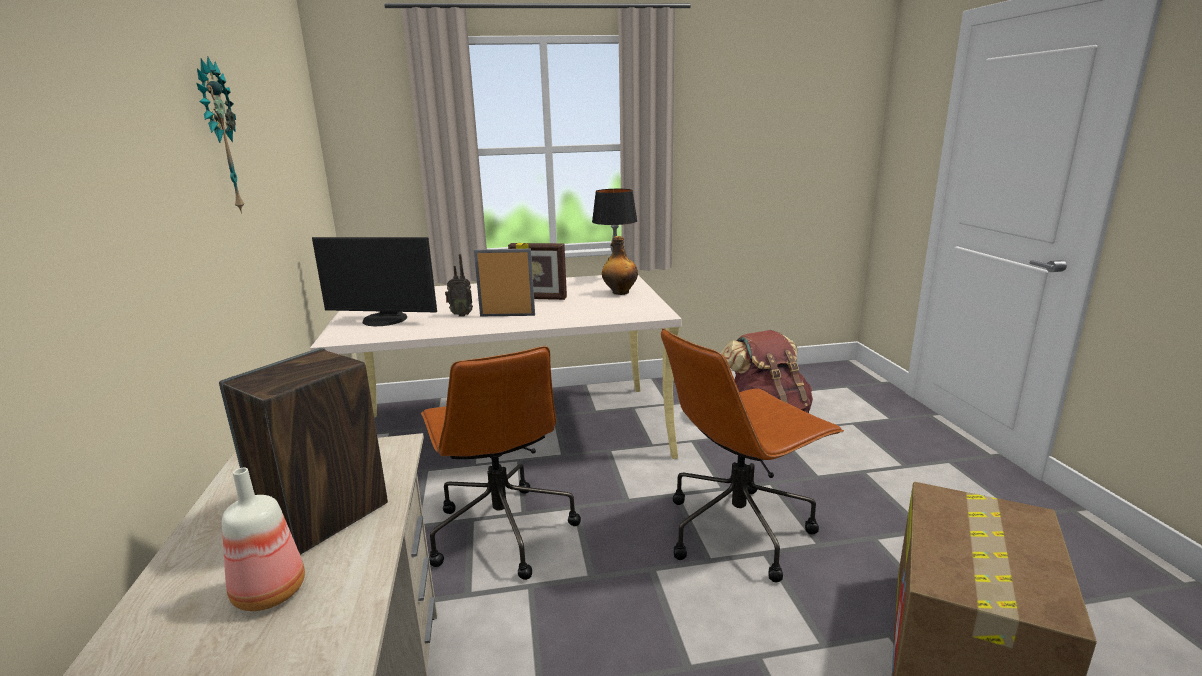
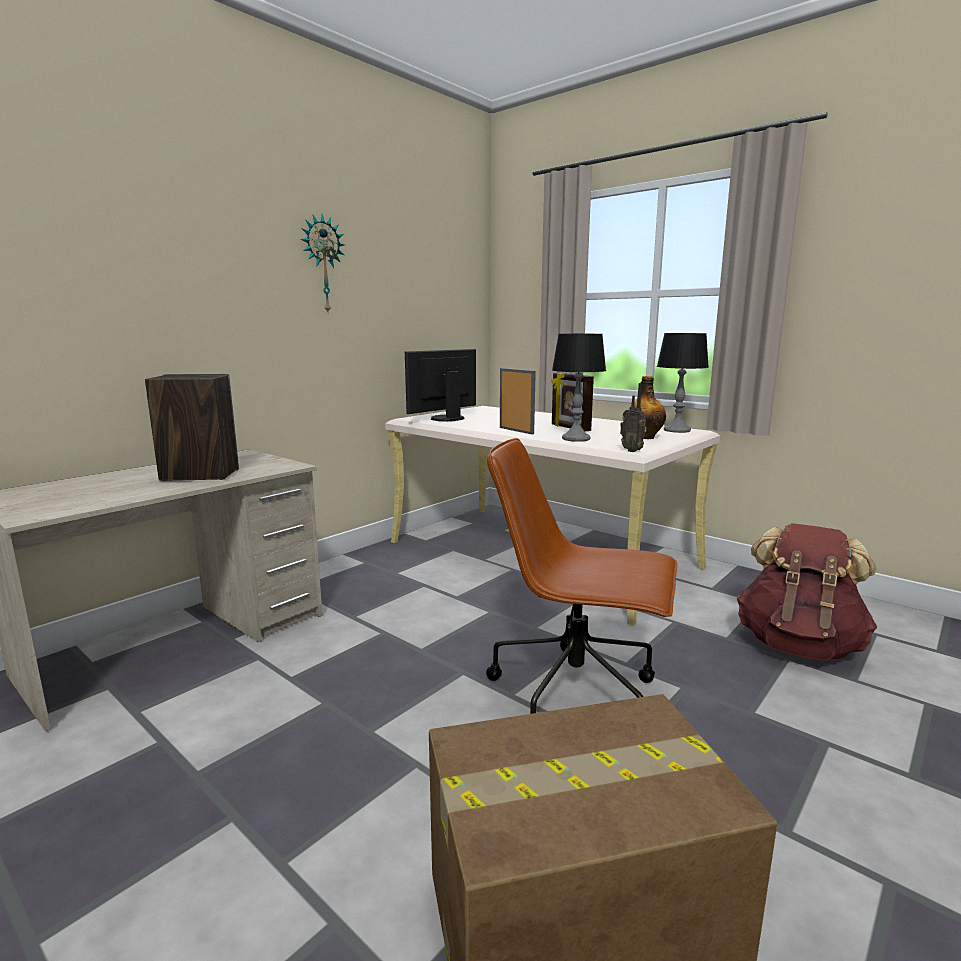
camera: 50 degrees right, 5 degrees down
(268, 594) = (124, 486): bottle -> none
(384, 320) = (446, 418): monitor -> monitor turned 75 degrees clockwise
(461, 315) = (492, 425): radio -> radio (632, 451)
(501, 531) = (426, 599): brown office chair -> none
(582, 309) = (575, 439): none -> table lamp

